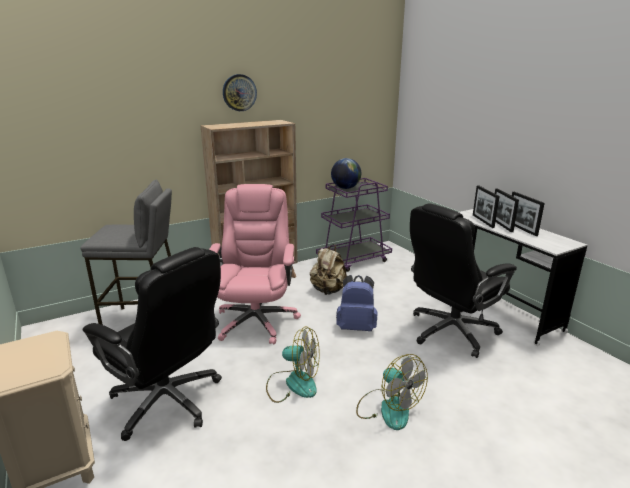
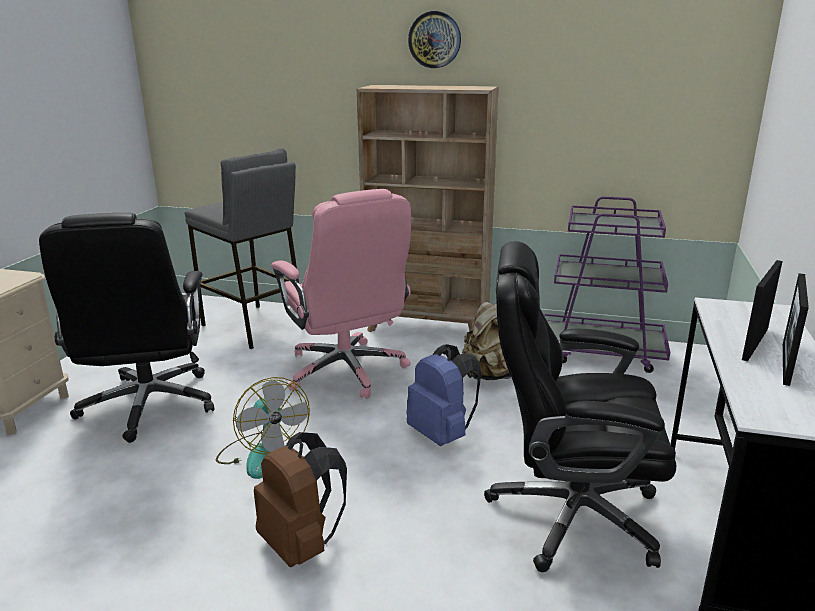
camera: 45 degrees right, 0 degrees up
(256, 320) = (347, 371): pink office chair -> pink office chair turned 105 degrees clockwise
(345, 188) = (600, 219): globe -> none
(388, 408) = (302, 544): fan -> brown backpack
(483, 221) = (731, 326): picture frame -> none

